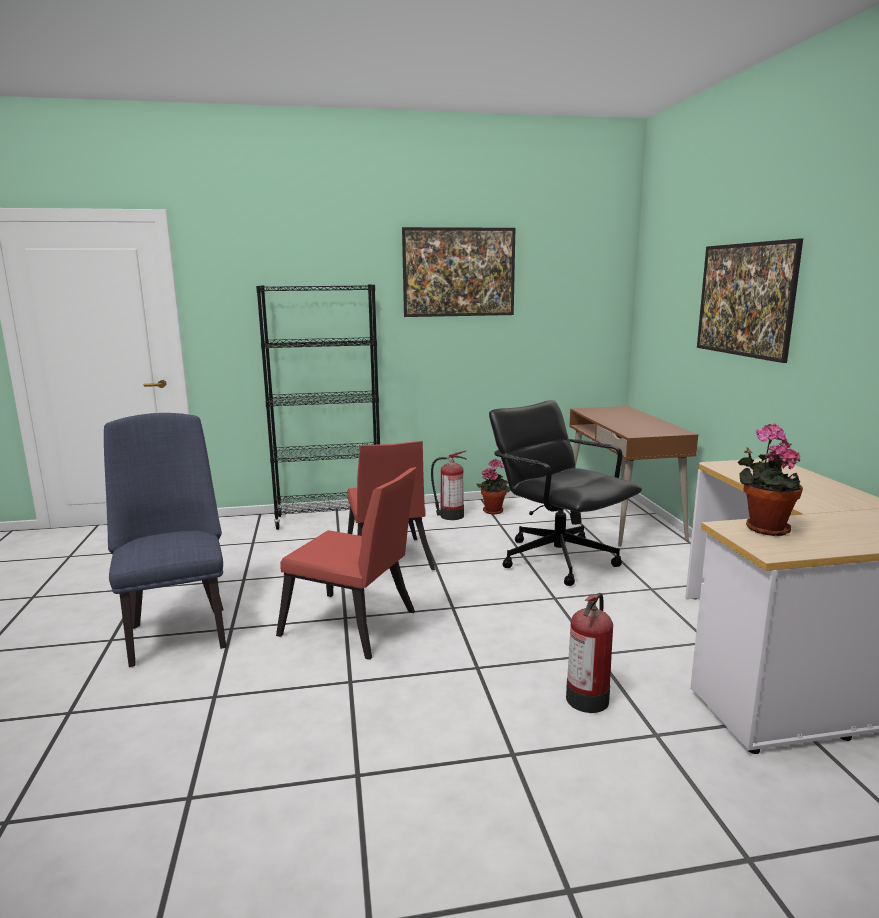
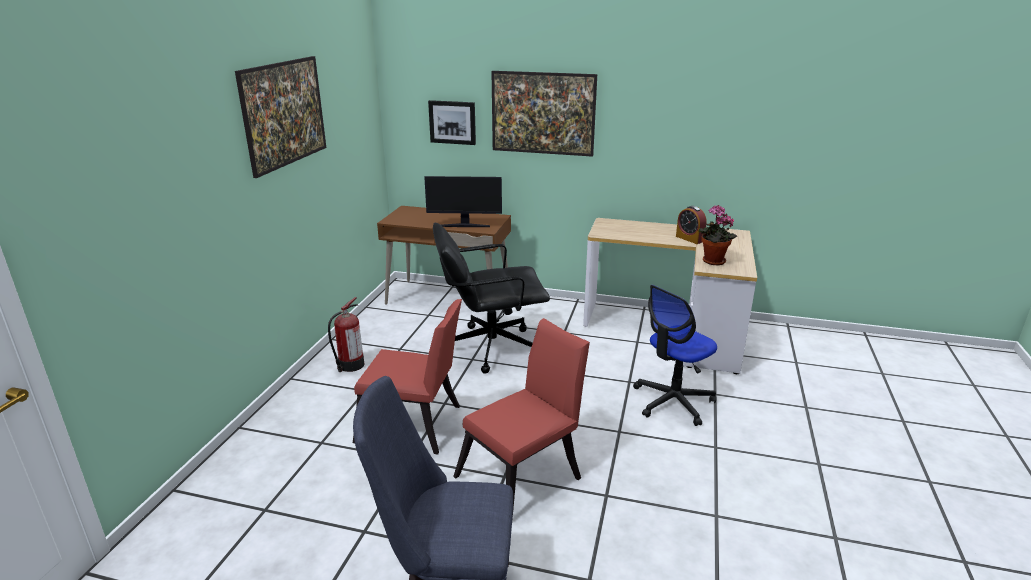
camera: 65 degrees left, 10 degrees up
(330, 519) = (265, 438): black bookcase -> none
(493, 510) = (366, 342): potted plant -> none
(588, 697) = (673, 402): fire extinguisher -> office chair
(626, 427) = (464, 225): none -> monitor
(675, 312) = (452, 122): none -> picture
(827, 507) = (689, 239): none -> alarm clock

